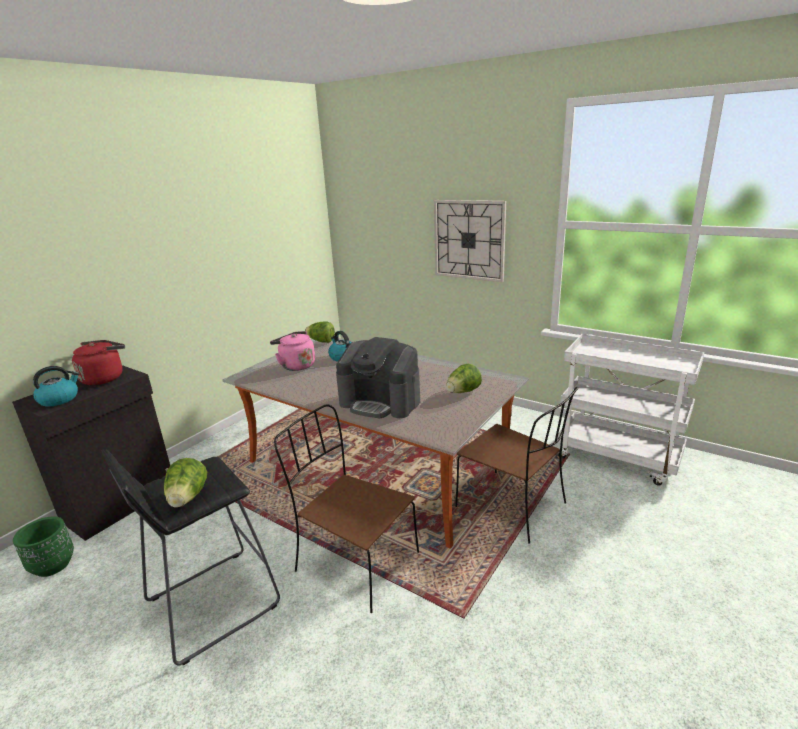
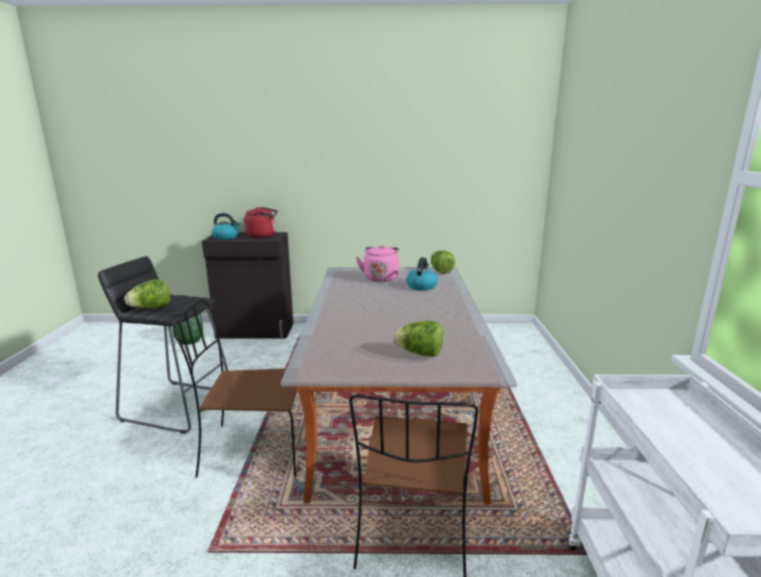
camera: 55 degrees right, 5 degrees down
(354, 561) = (252, 450): brown chair -> brown chair turned 90 degrees counterclockwise
(381, 402) = (350, 324): coffee machine -> none
(469, 240) = (637, 193): wall clock -> none

